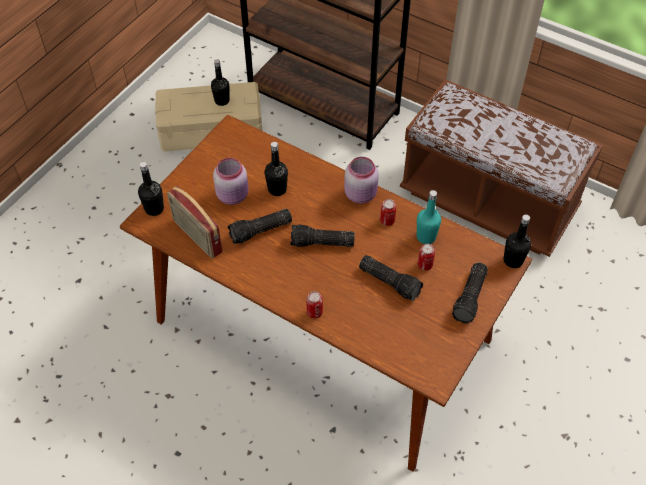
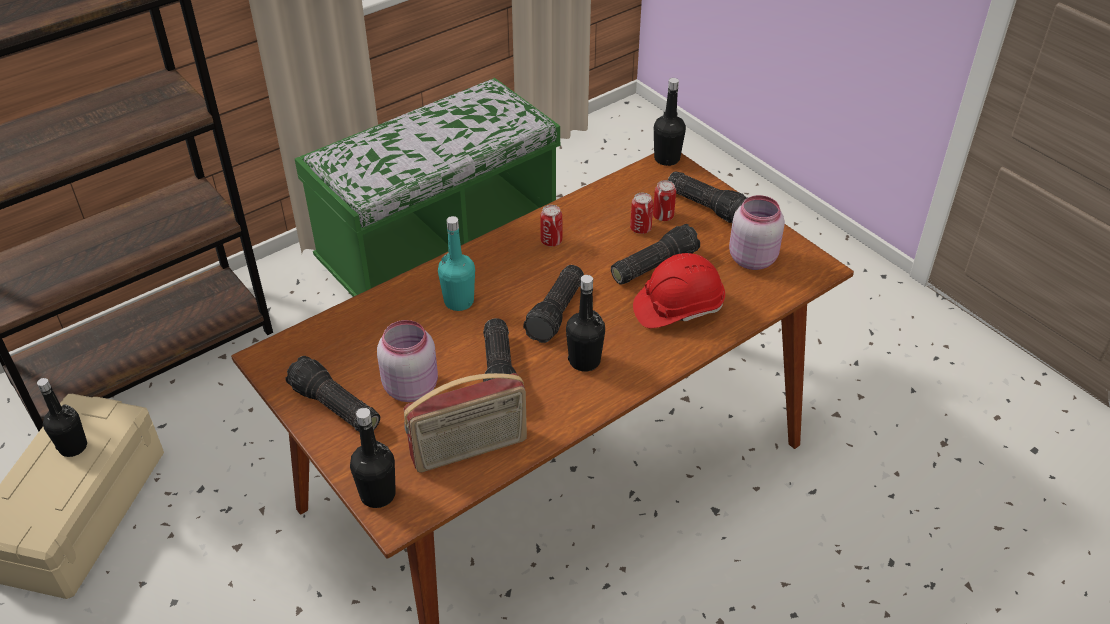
camera: 70 degrees left, 10 degrees down
(206, 169) = (333, 408): none -> flashlight
(277, 189) = (429, 334): black bottle -> black bottle (584, 361)
(314, 312) = (674, 349): can -> can (663, 216)
(354, 305) = (678, 308): none -> red hard hat
(361, 194) = (491, 252): pink jar -> pink jar (752, 258)
(426, 237) = (596, 215): turquoise bottle -> turquoise bottle (459, 301)
(488, 201) = (439, 249): brown bench -> green bench

